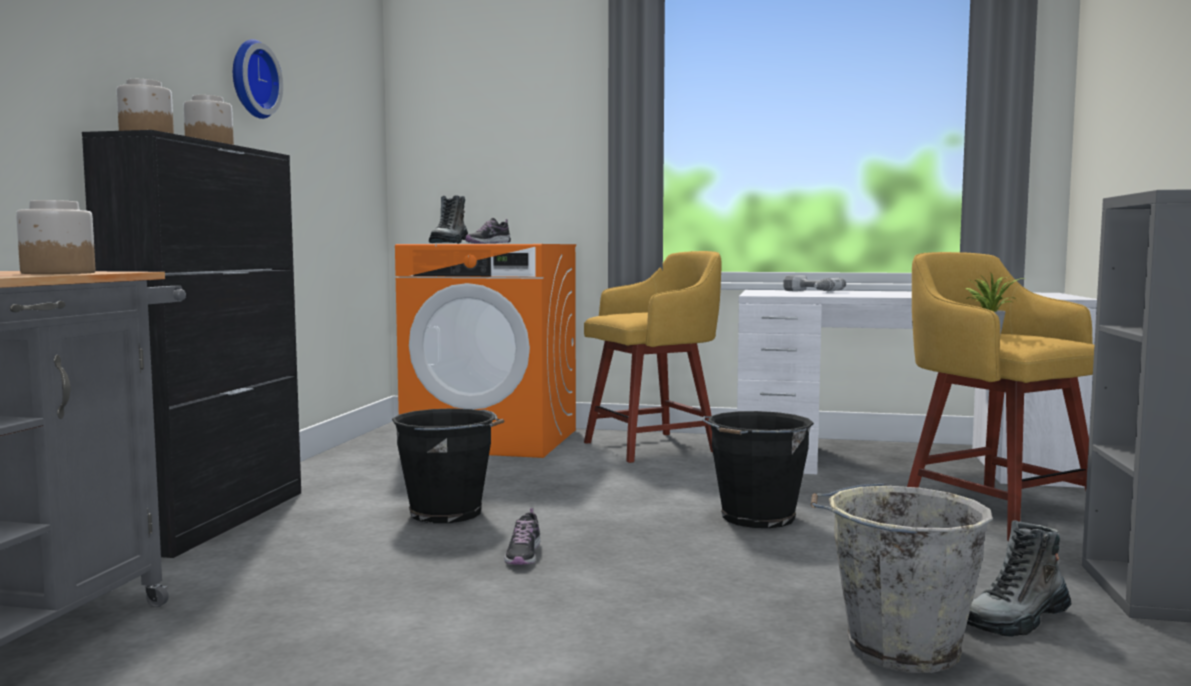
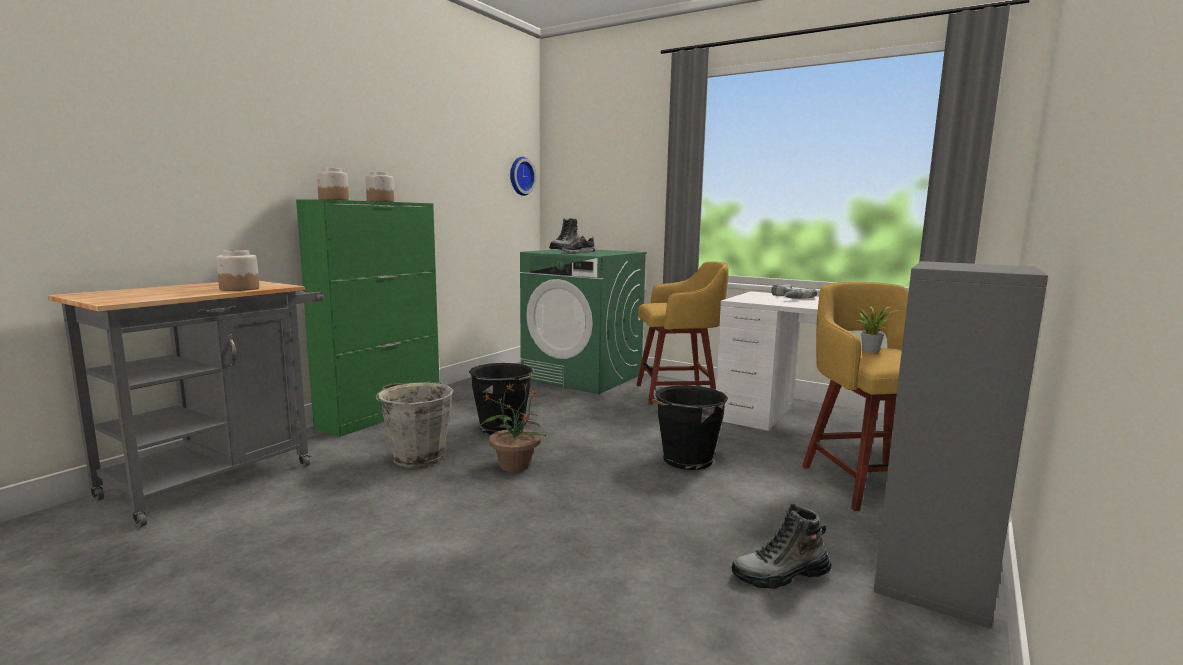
camera: 20 degrees right, 5 degrees up
(215, 519) = (382, 414): black cabinet -> green cabinet
(251, 79) = (425, 154): wall clock -> wall clock (520, 176)
(493, 440) = (583, 377): orange washing machine -> green washing machine
(523, 555) = (514, 465): shoe -> potted plant
(897, 648) = (669, 579): grey bucket -> grey bucket (417, 457)

